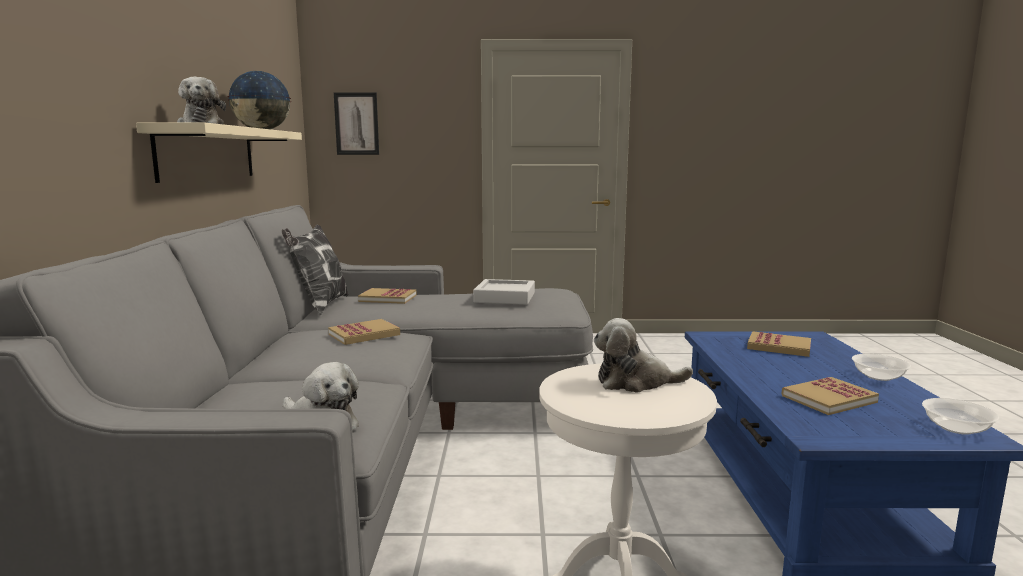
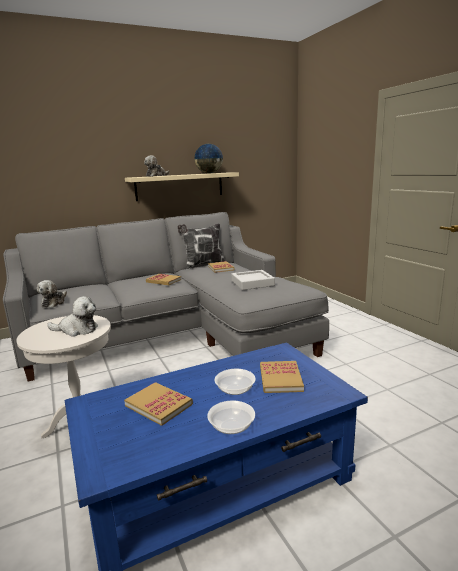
camera: 65 degrees right, 5 degrees up
(356, 123) = (315, 160): picture -> none
(635, 382) = (77, 330): plush toy -> plush toy turned 120 degrees clockwise
(957, 428) = (116, 462): bowl -> bowl (235, 390)

